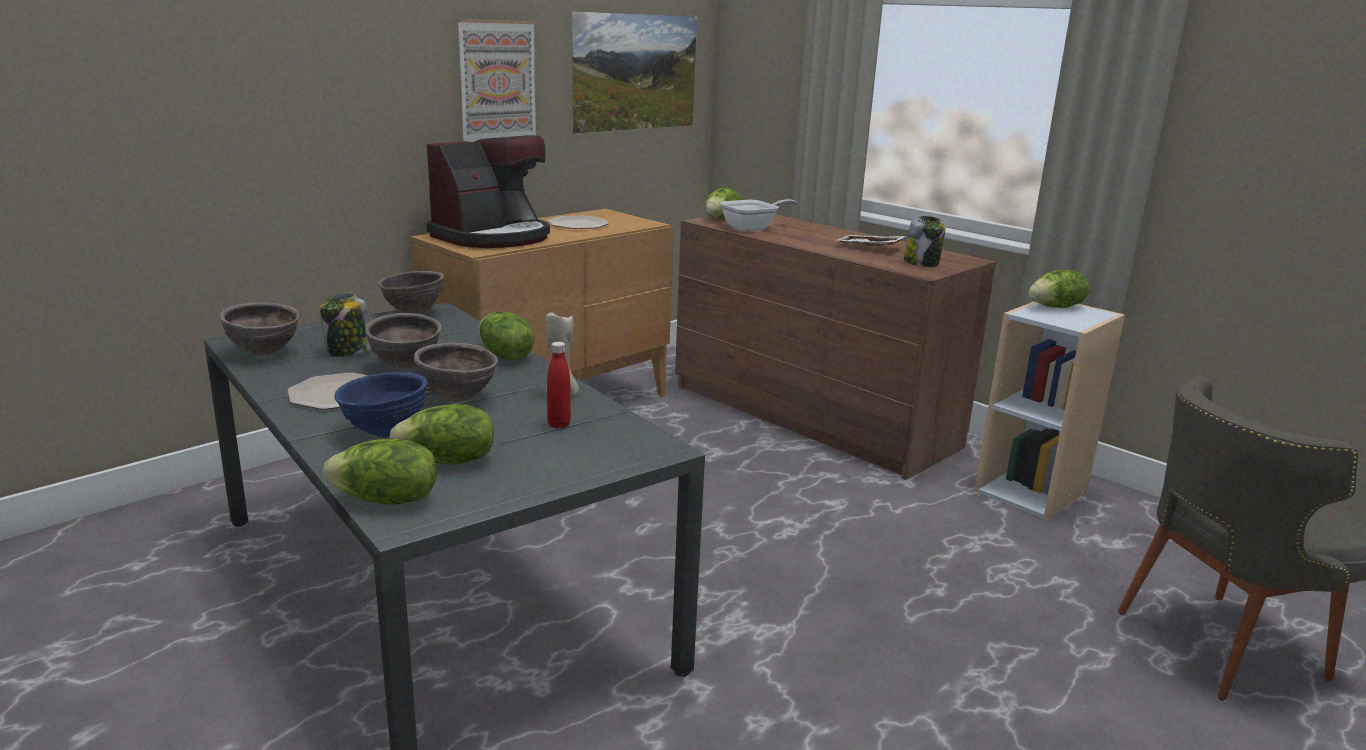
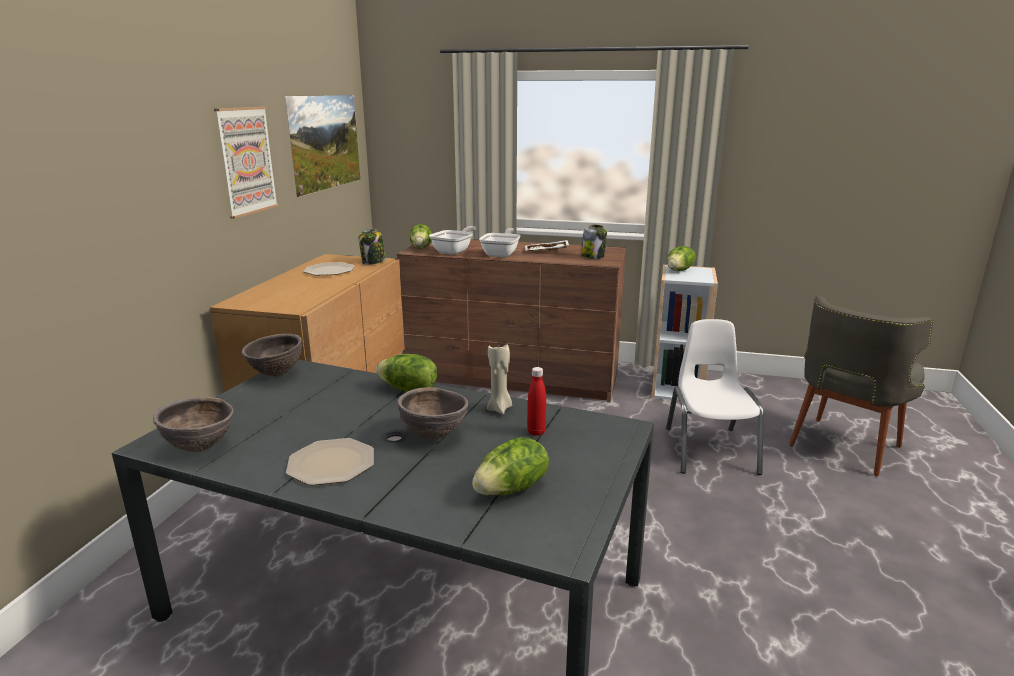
camera: 30 degrees left, 0 degrees up
(349, 352) = (278, 423): jar -> jar (373, 262)
(385, 433) = (427, 483): blue bowl -> none
(386, 500) = (524, 539): lettuce -> none
(405, 366) = (347, 422): brown bowl -> none
(493, 237) = (282, 294): coffee machine -> none
(805, 241) = (501, 254): none -> frying pan
(978, 576) = (709, 450): none -> white chair

